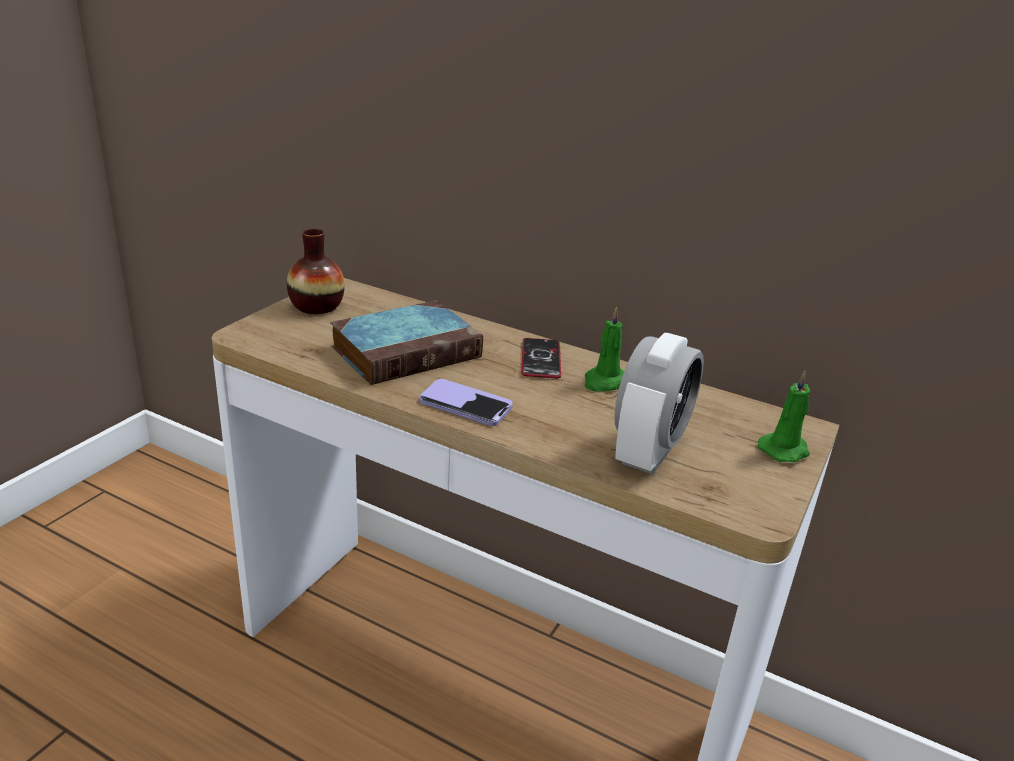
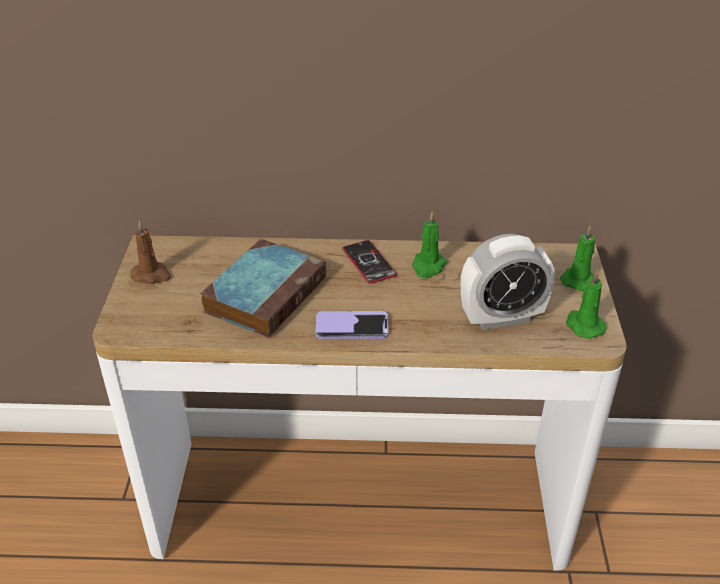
camera: 25 degrees left, 10 degrees up
(316, 306) = (152, 275): vase -> brown candle
(648, 453) = (501, 317): alarm clock -> alarm clock turned 75 degrees clockwise
(750, 495) = (583, 325): none -> green candle

